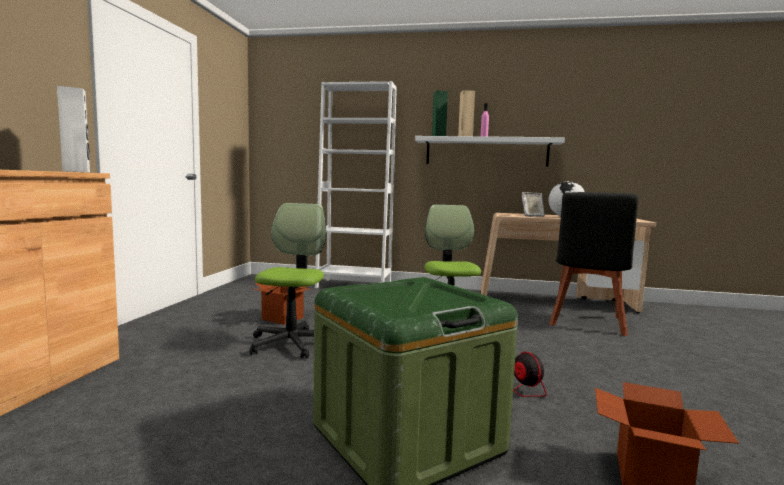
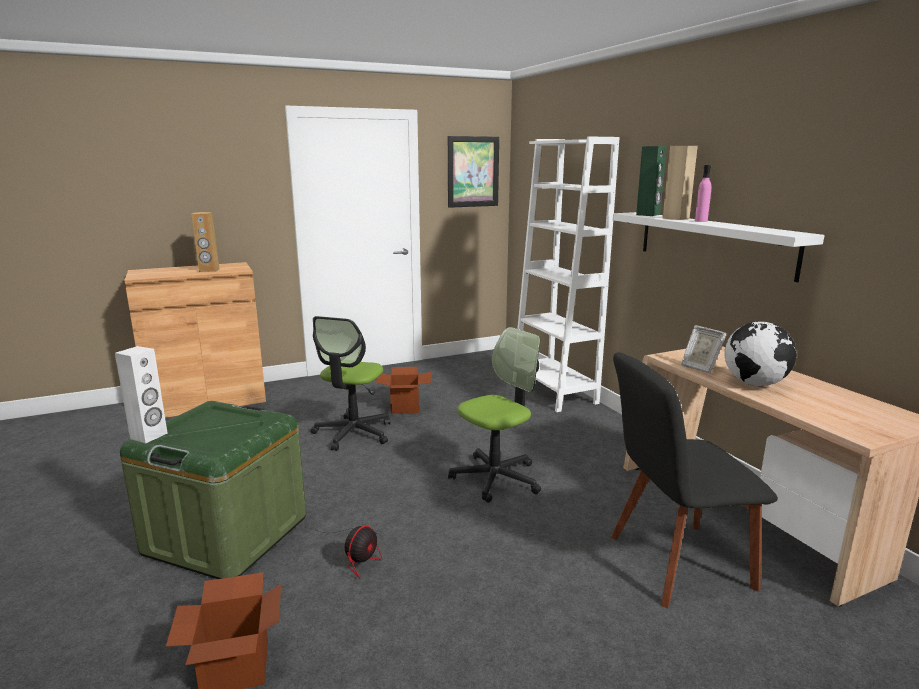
camera: 55 degrees right, 10 degrees up
(39, 170) = (209, 270): none -> brown speaker
(77, 171) = (236, 269): white speaker -> white speaker (149, 436)
(230, 108) = (473, 172): none -> picture
(292, 343) = (353, 433): office chair -> office chair turned 135 degrees clockwise

